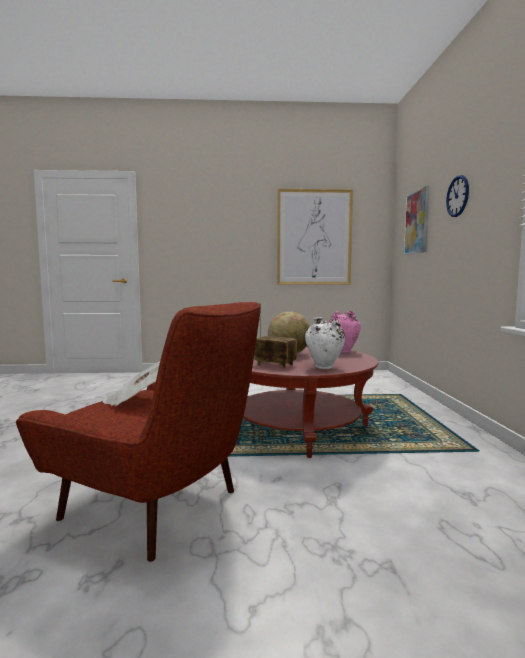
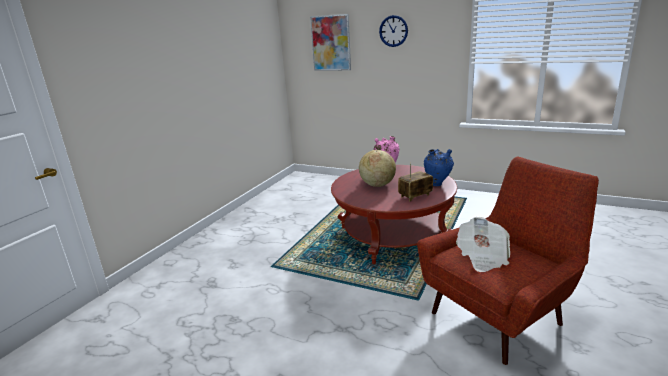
camera: 60 degrees left, 15 degrees up
(314, 237) = (236, 60): picture -> none
(324, 368) = (437, 184): white vase -> blue vase

